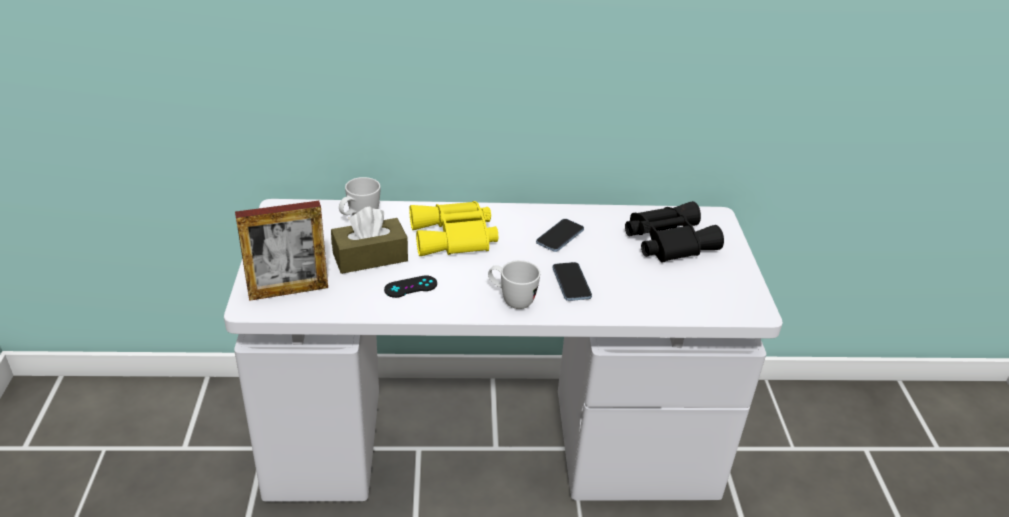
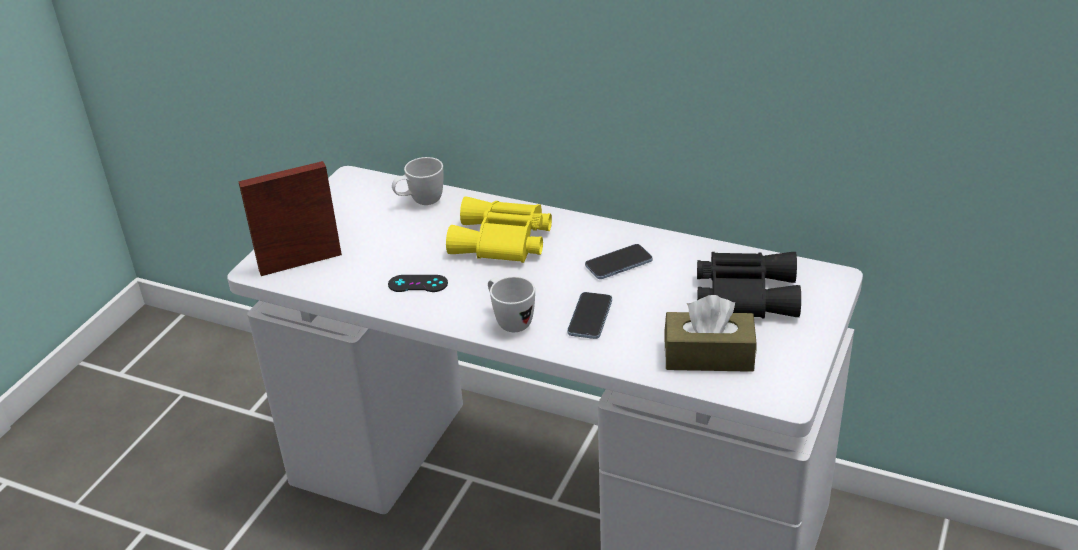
camera: 30 degrees right, 0 degrees up
(288, 291) = (300, 262): picture frame -> picture frame turned 150 degrees clockwise
(370, 257) = (401, 245): brown tissue box -> brown tissue box (709, 356)

